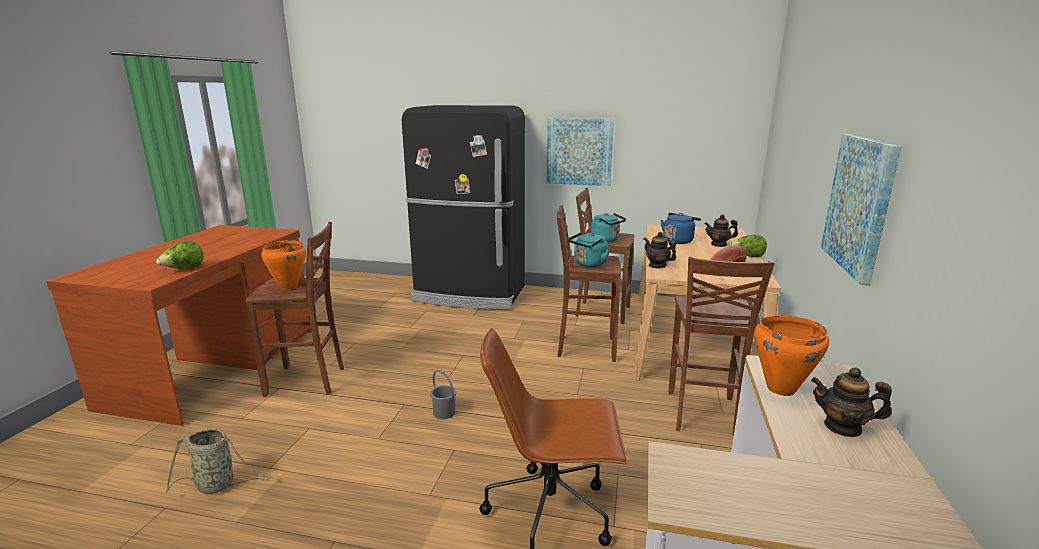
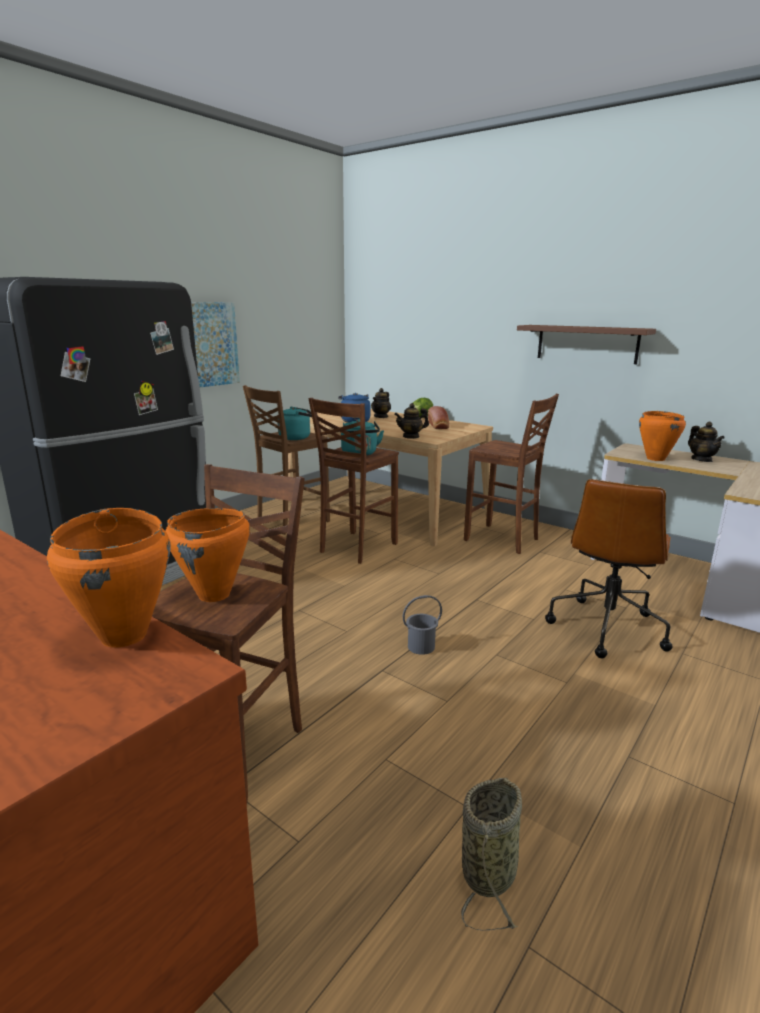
camera: 65 degrees left, 0 degrees up
(184, 269) = (125, 635): lettuce -> orange cooking pot
(843, 427) = (701, 460): teapot -> teapot turned 60 degrees counterclockwise
(859, 204) = (587, 343): picture -> brown shelf

